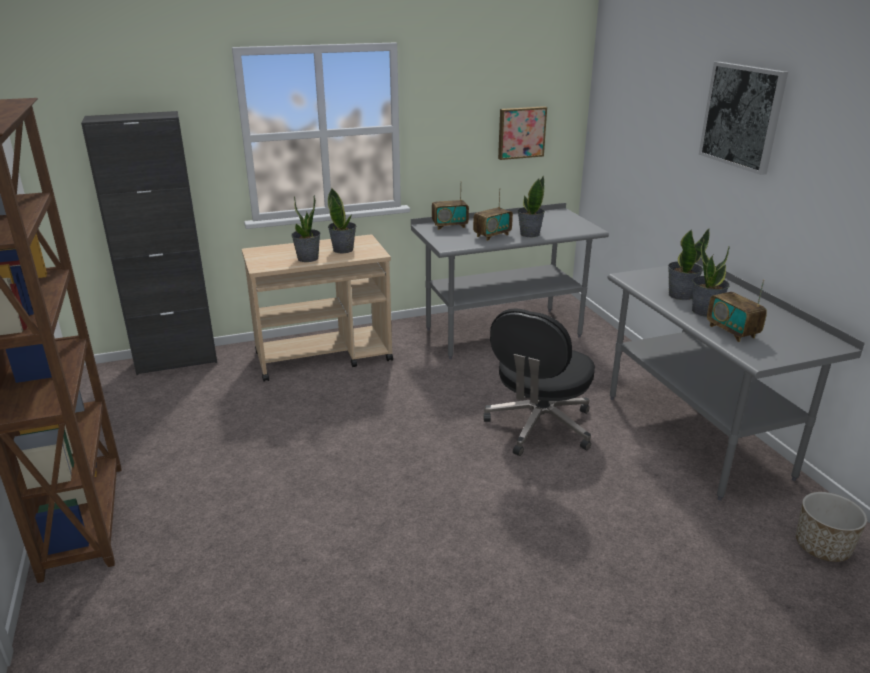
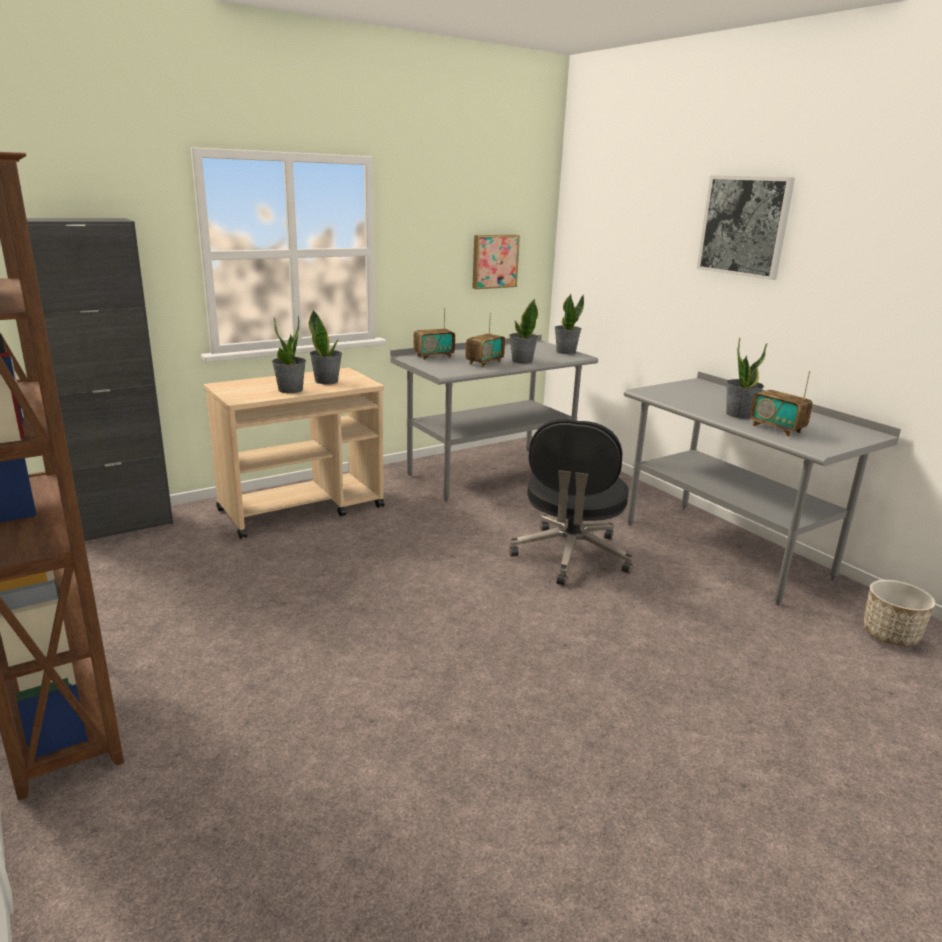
camera: 15 degrees left, 5 degrees down
(680, 295) = (706, 403): potted plant -> potted plant (565, 352)

